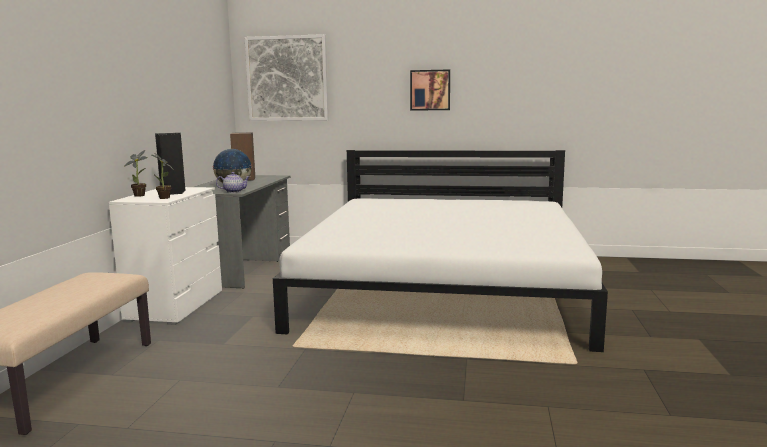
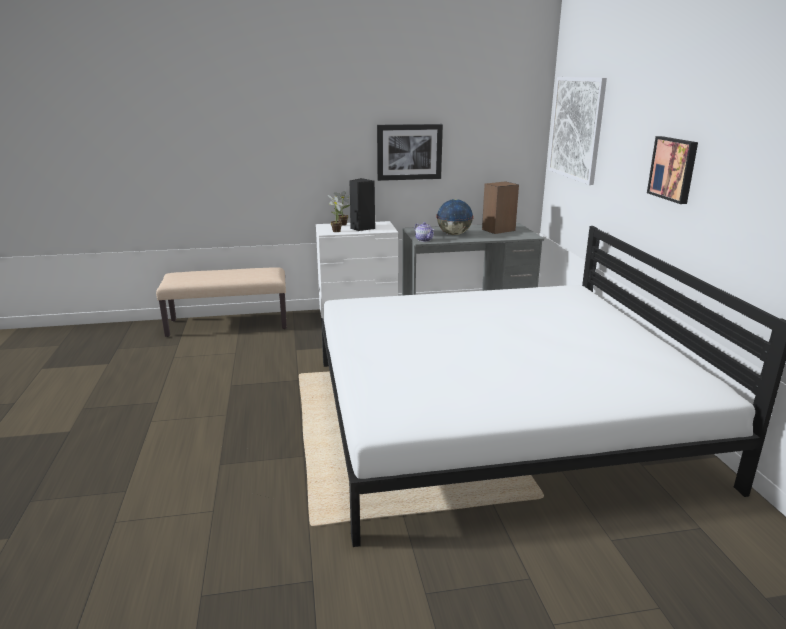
camera: 70 degrees right, 10 degrees up
(165, 105) = (409, 152): none -> picture

